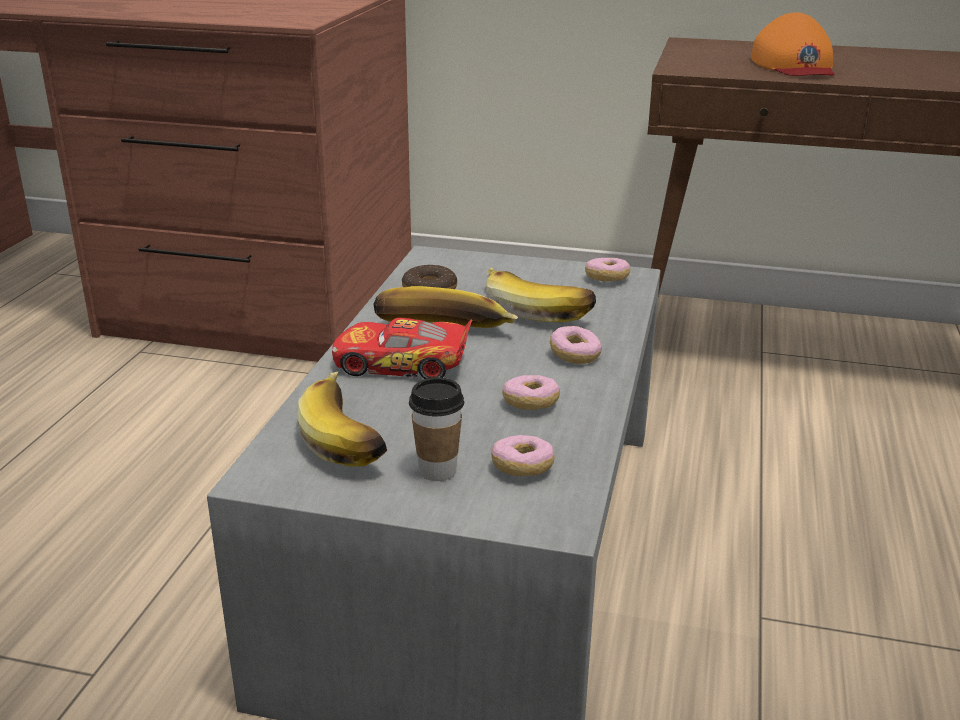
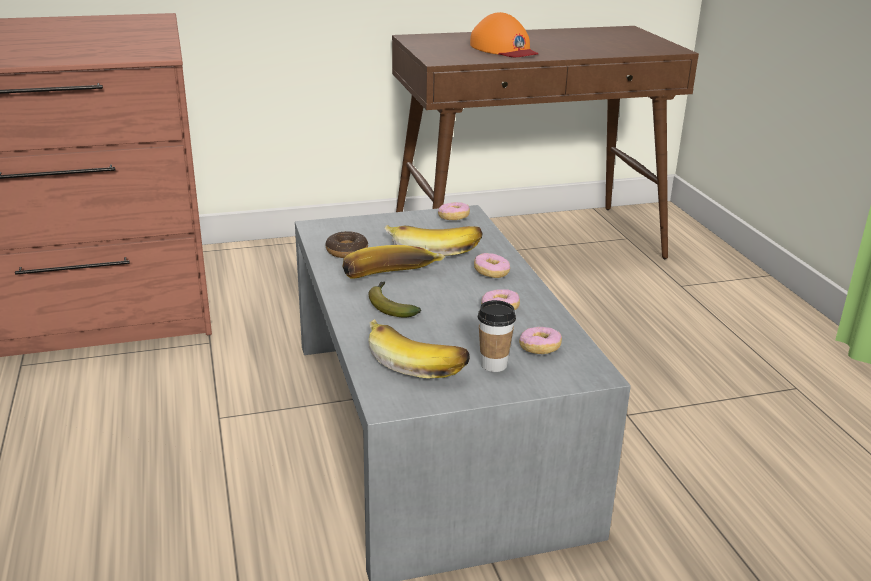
camera: 30 degrees left, 0 degrees up
(401, 364) = (390, 306): toy car -> banana

